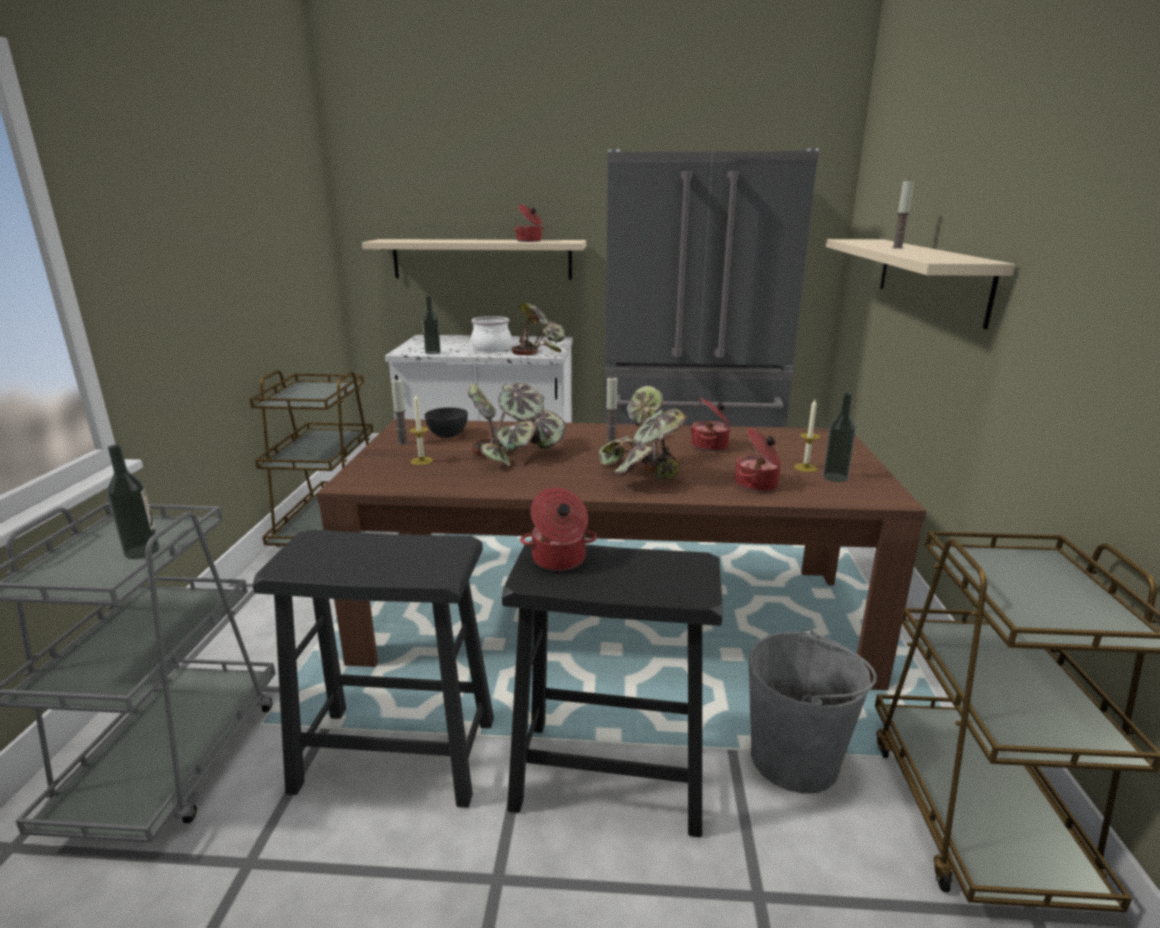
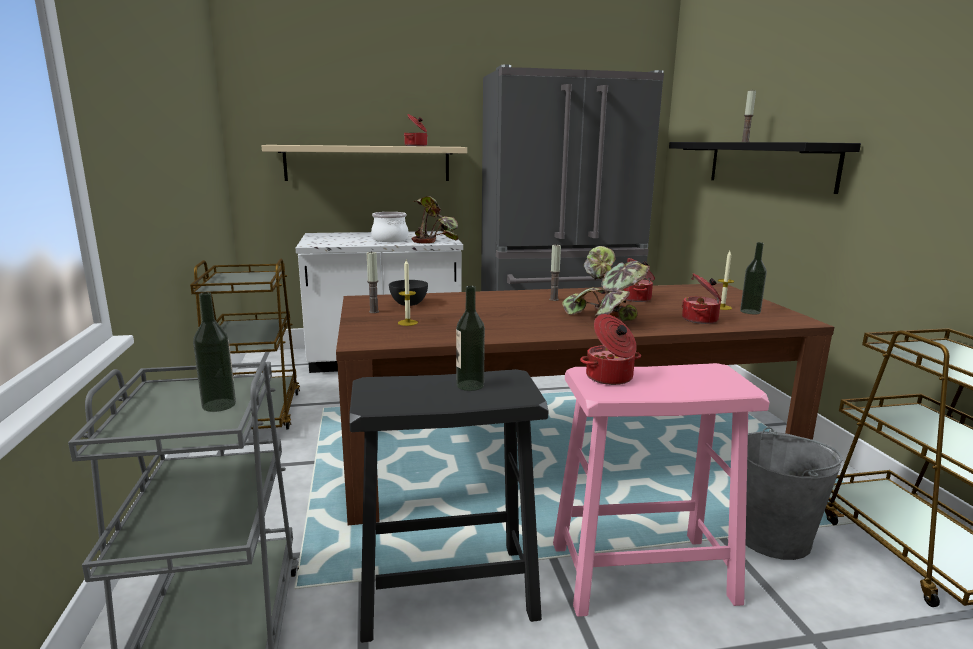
camera: 15 degrees left, 5 degrees down
(432, 352) = (340, 244): bottle -> bottle (470, 385)
(515, 453) = (484, 312): potted plant -> none
(608, 774) = (640, 572): black stool -> pink stool
(930, 277) = (768, 164): beige shelf -> black shelf

